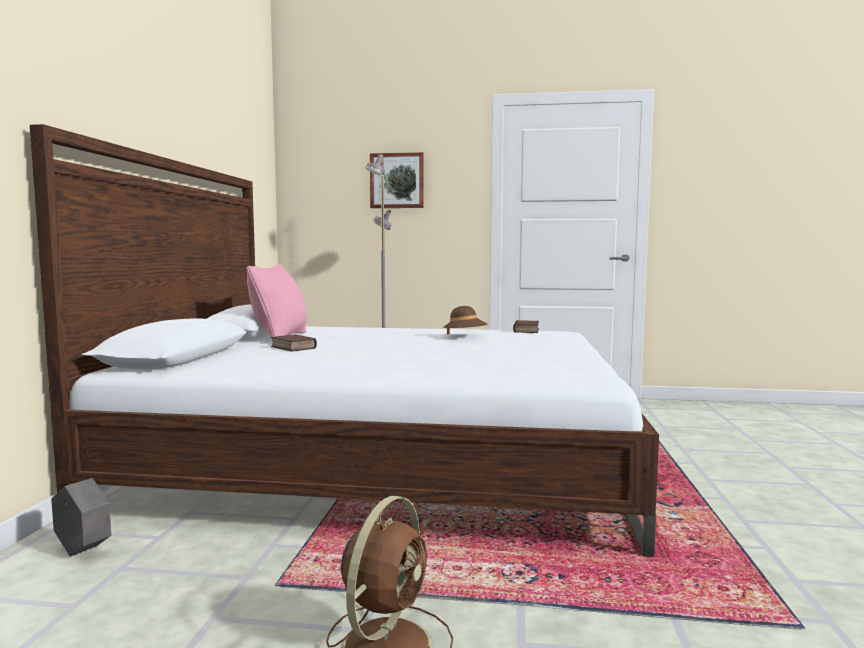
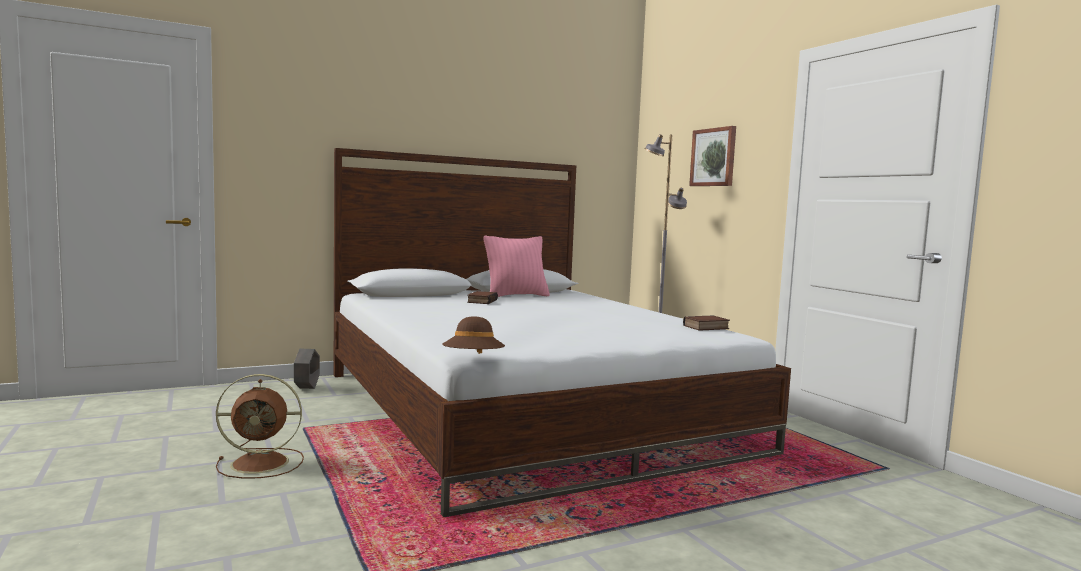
camera: 55 degrees right, 0 degrees up
(465, 336) = (616, 319): brown hat -> brown hat (473, 360)

